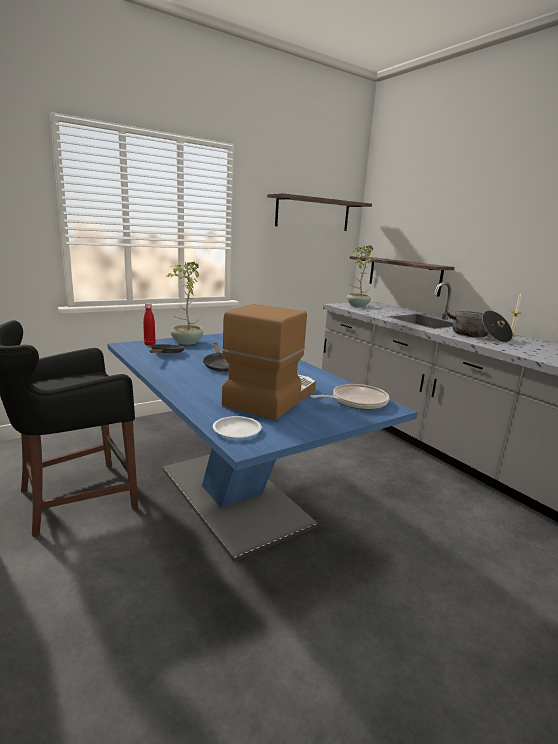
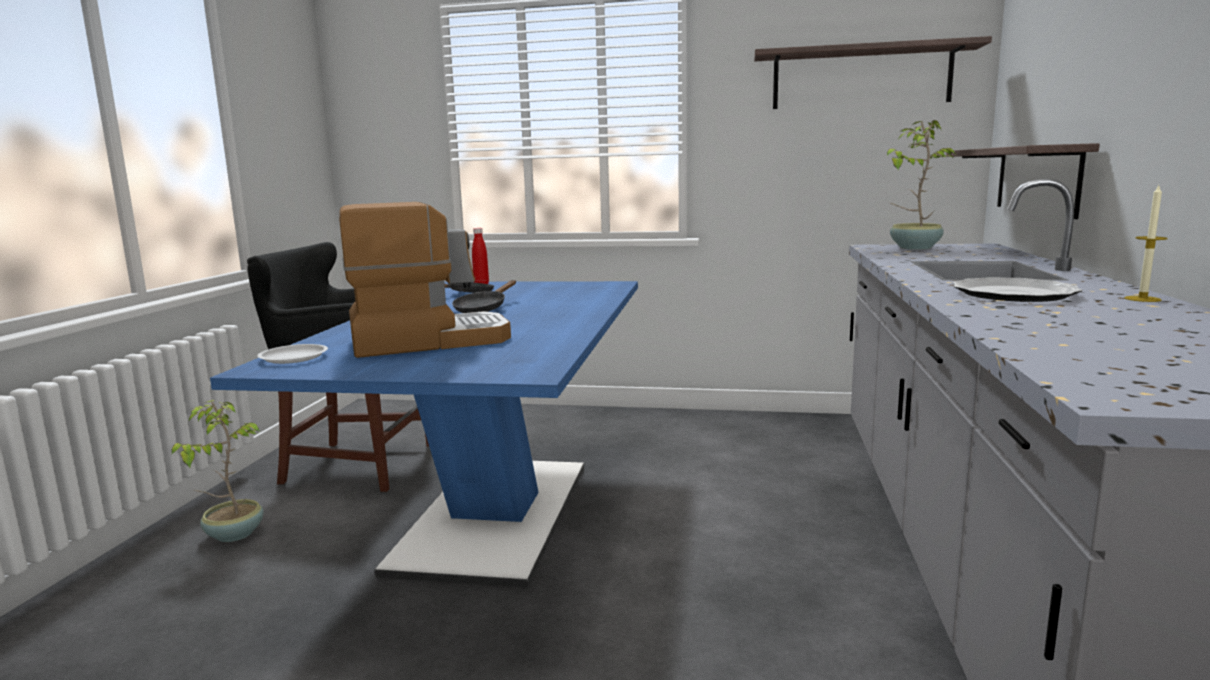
camera: 45 degrees right, 5 degrees down
(186, 342) = (527, 286): potted plant -> potted plant (233, 534)
(356, 401) = (512, 360): frying pan -> none
(478, 336) = (1014, 294): cooking pot -> plate

